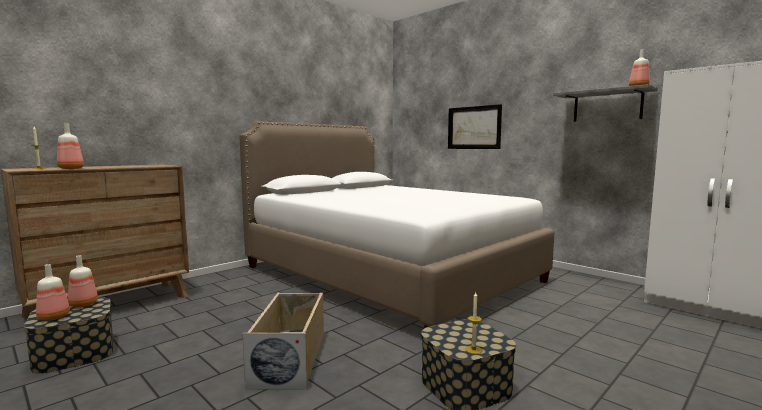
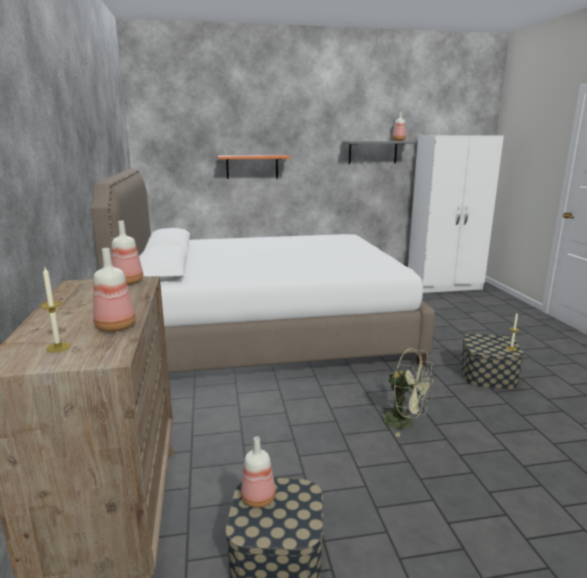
camera: 55 degrees left, 10 degrees up
(55, 317) = (289, 522): bottle -> bottle (128, 282)
(290, 358) = (405, 422): beige storage box -> green fan
(474, 127) = (252, 166): picture -> orange shelf

